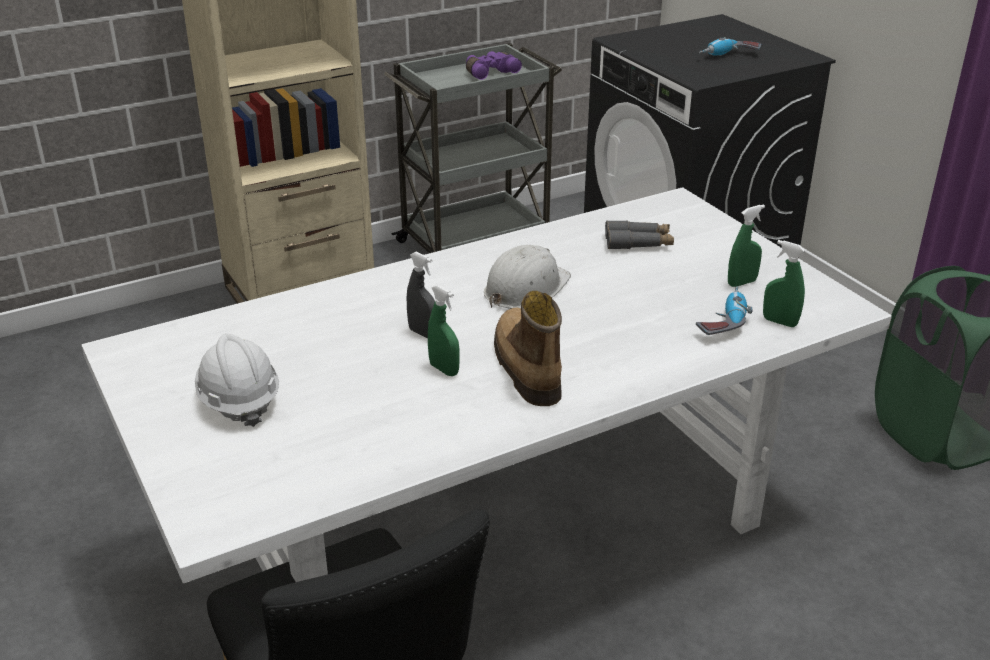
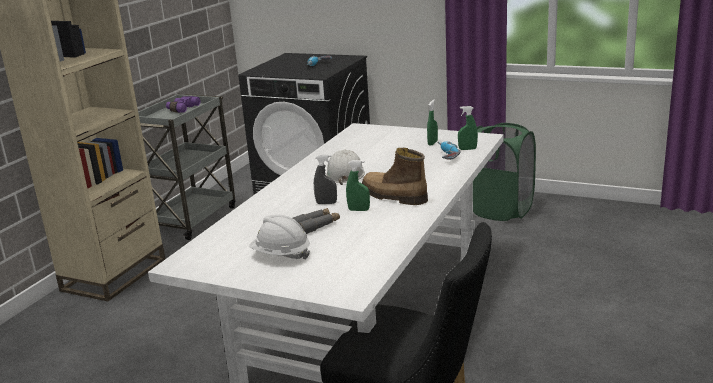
camera: 35 degrees left, 10 degrees down
(638, 243) = (367, 145): grey binoculars -> grey binoculars (315, 226)

